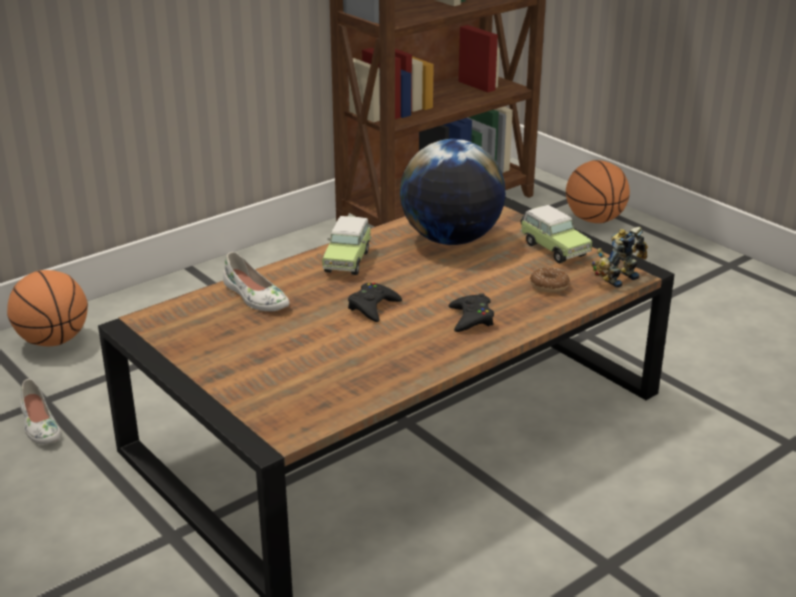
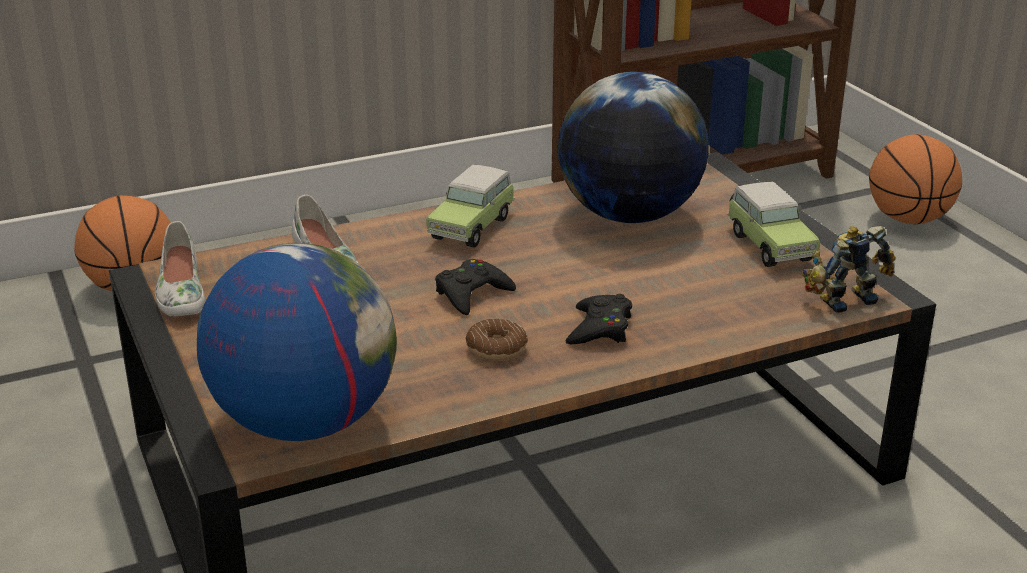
camera: 15 degrees right, 0 degrees up
(39, 425) = (63, 391): white shoe -> white shoe (180, 291)
(307, 409) = (304, 422): none -> globe
(549, 286) = (736, 297): donut -> donut (496, 348)

